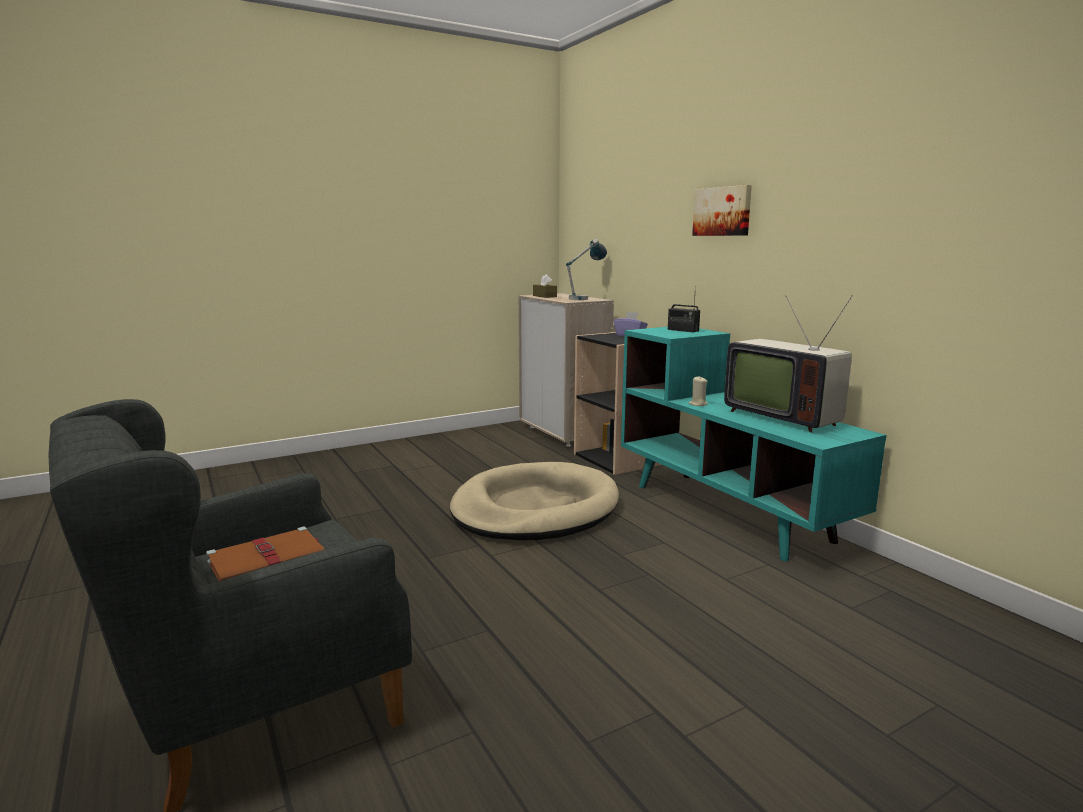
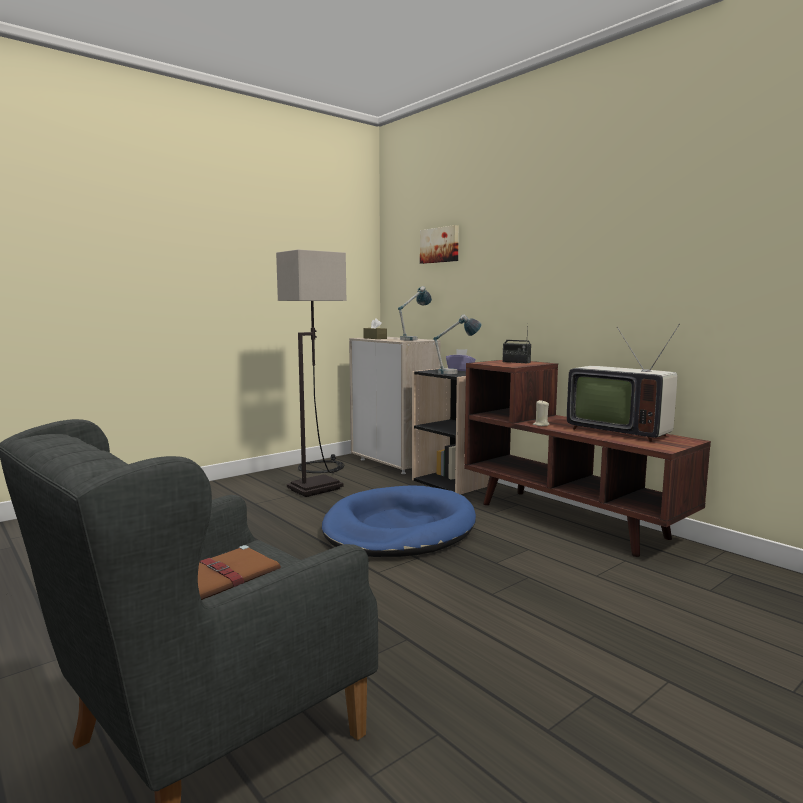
camera: 10 degrees left, 5 degrees down
(478, 444) = (319, 476): none -> floor lamp
(535, 509) = (399, 528): beige dog bed -> blue dog bed
(621, 339) = (456, 373): none -> table lamp
(722, 211) = (545, 260): picture -> picture (440, 245)
(730, 512) = (571, 520): turquoise tv stand -> brown tv stand

